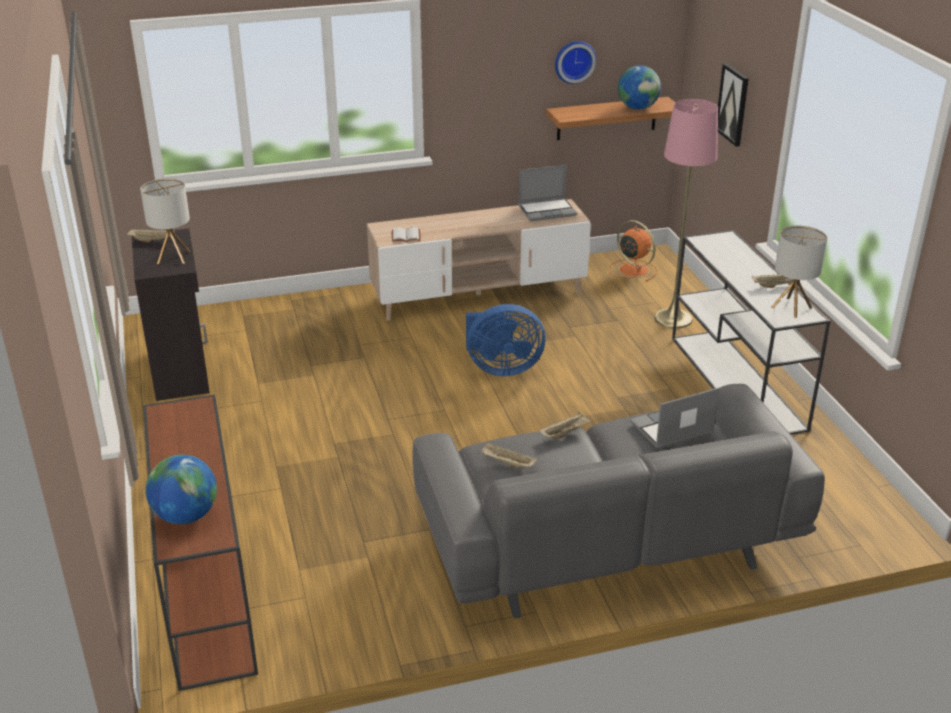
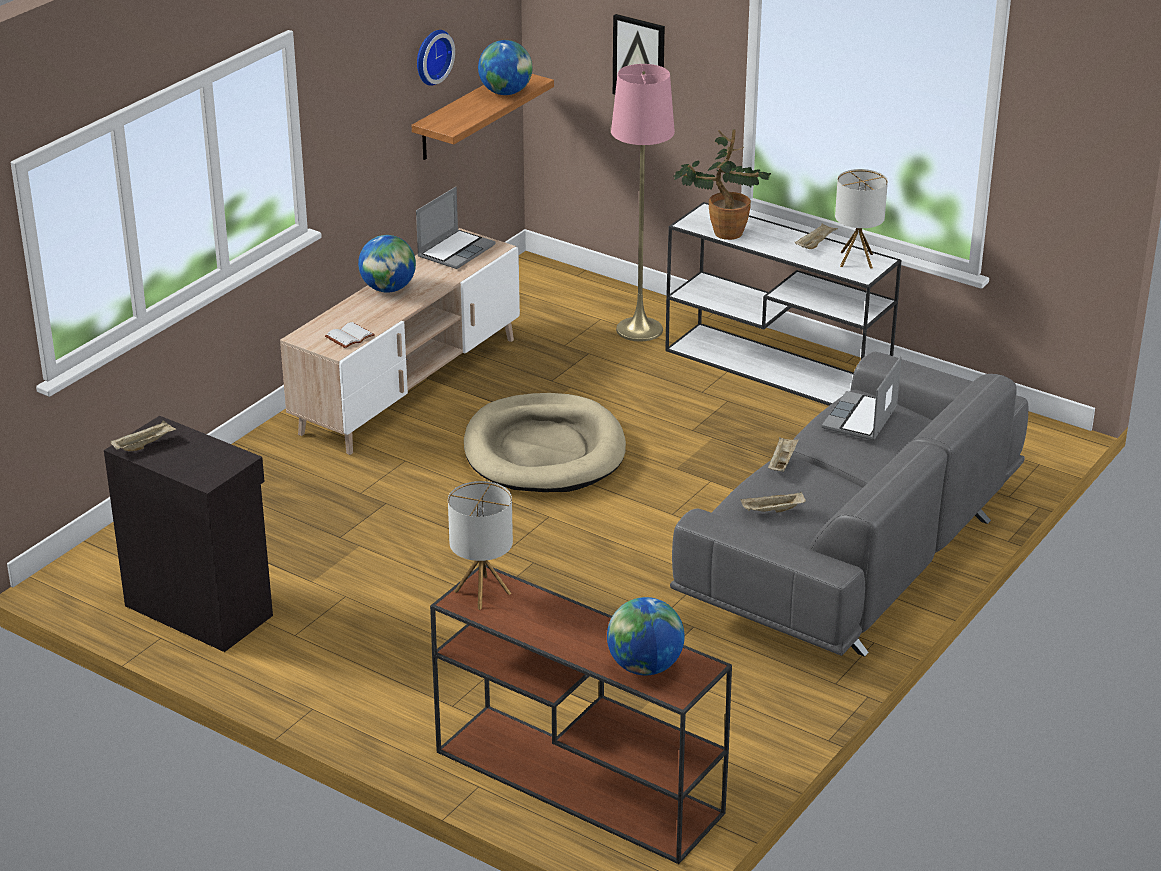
camera: 40 degrees left, 0 degrees up
(173, 257) = (205, 452): table lamp -> table lamp (482, 592)
(472, 218) = (388, 289): none -> globe
(501, 368) = (544, 451): blue fan -> beige dog bed
(632, 270) = (530, 293): orange fan -> none
(716, 252) = (722, 231): none -> potted plant

